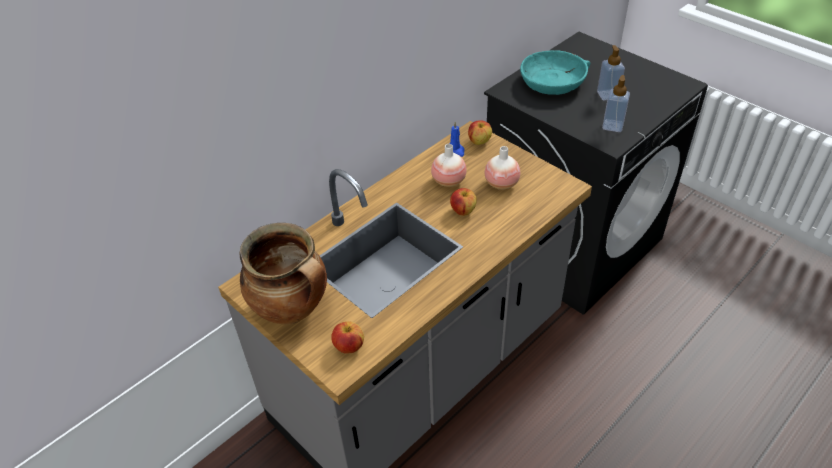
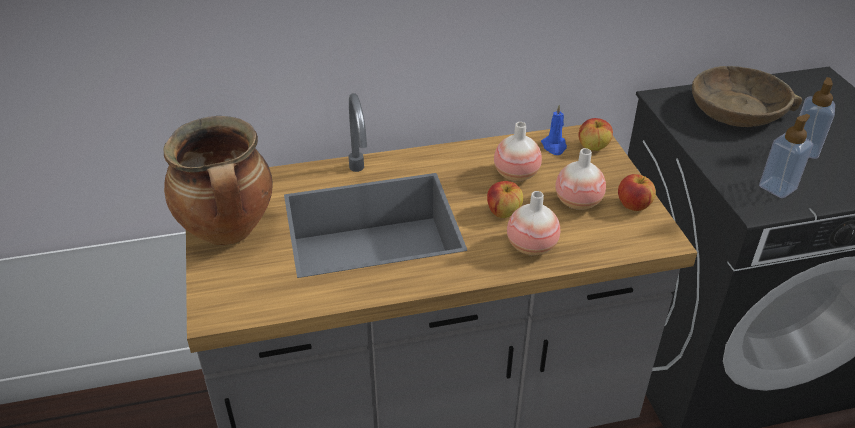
camera: 30 degrees right, 5 degrees down
(349, 346) = (246, 294): apple -> apple (633, 205)
(499, 226) = (531, 247): none -> vase
(552, 82) = (737, 110): turquoise bowl -> brown bowl

